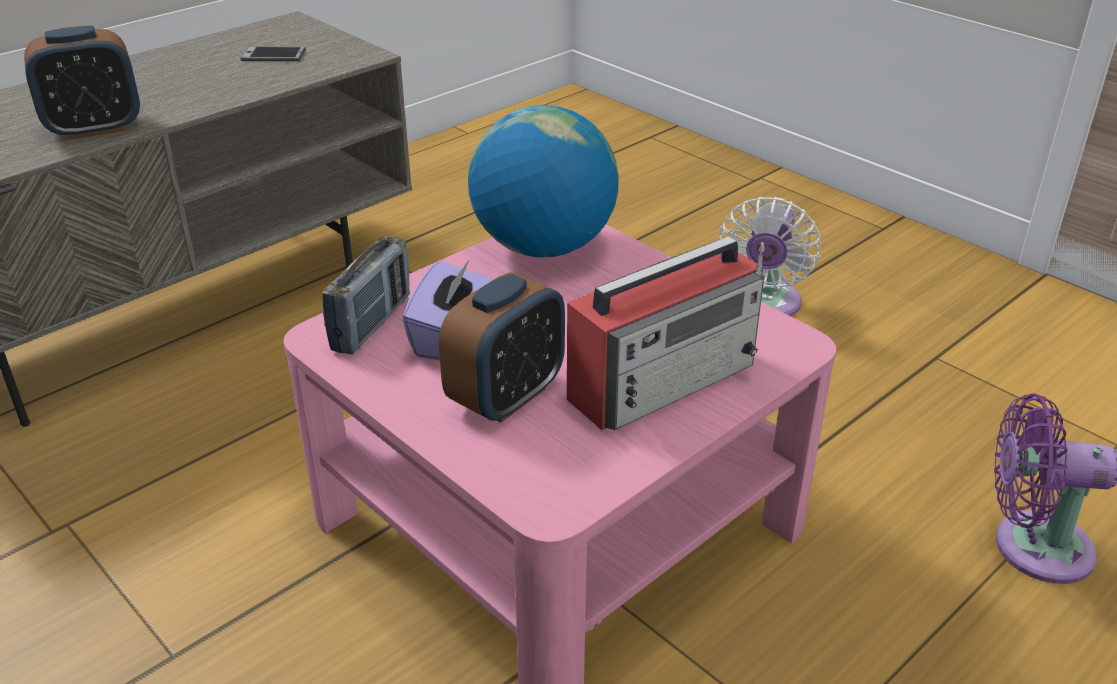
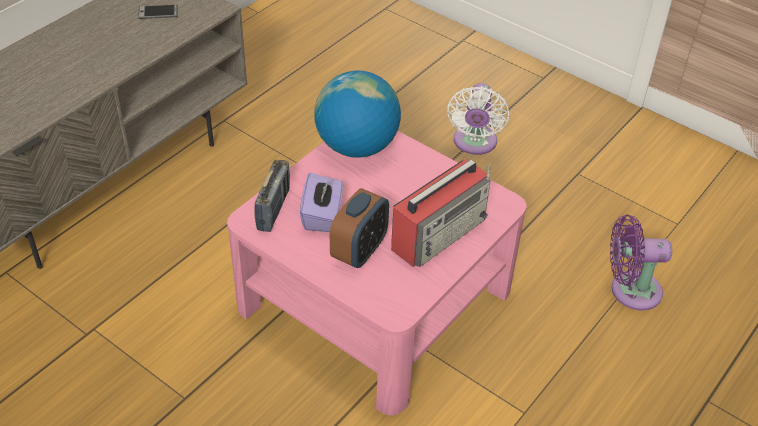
camera: 10 degrees left, 10 degrees up
(95, 128) = (71, 88): alarm clock -> none

